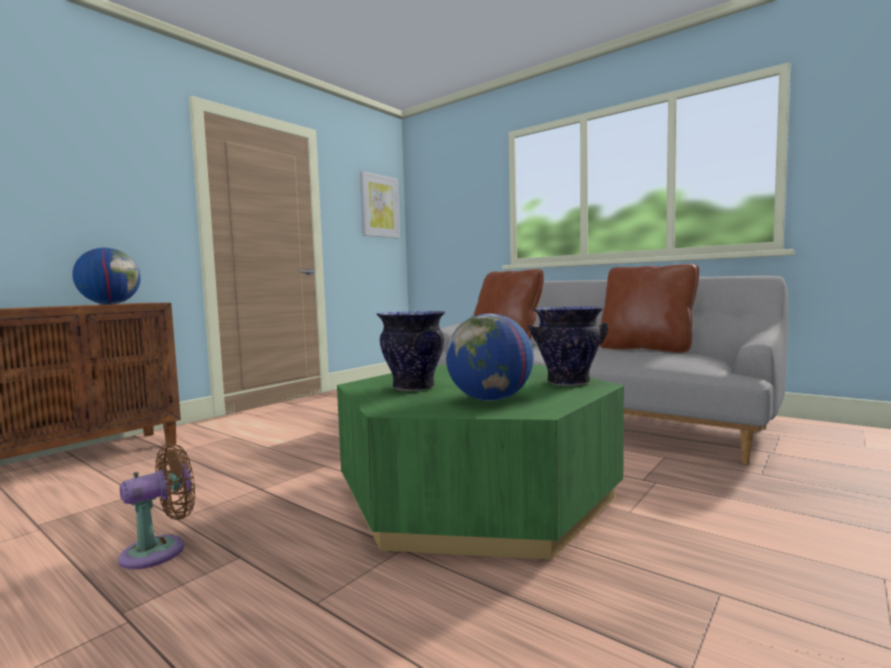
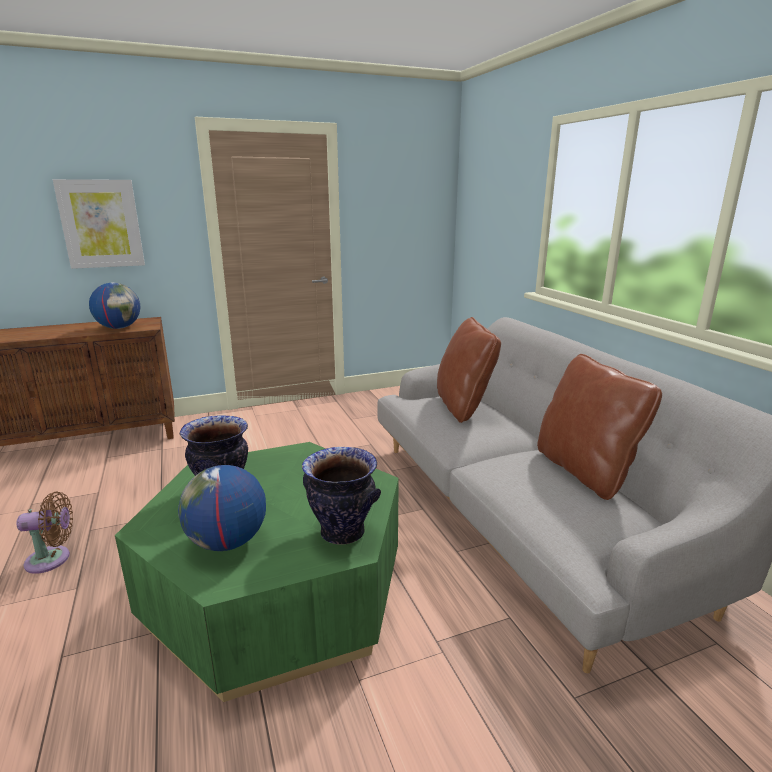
camera: 30 degrees right, 15 degrees up
(379, 206) = (419, 198): picture -> picture (101, 224)

